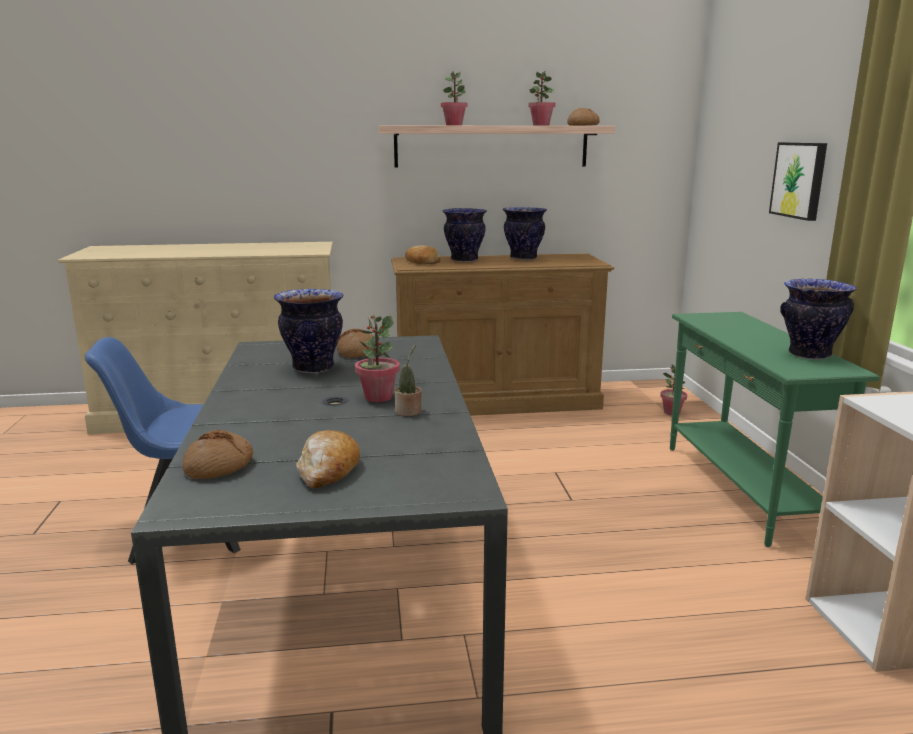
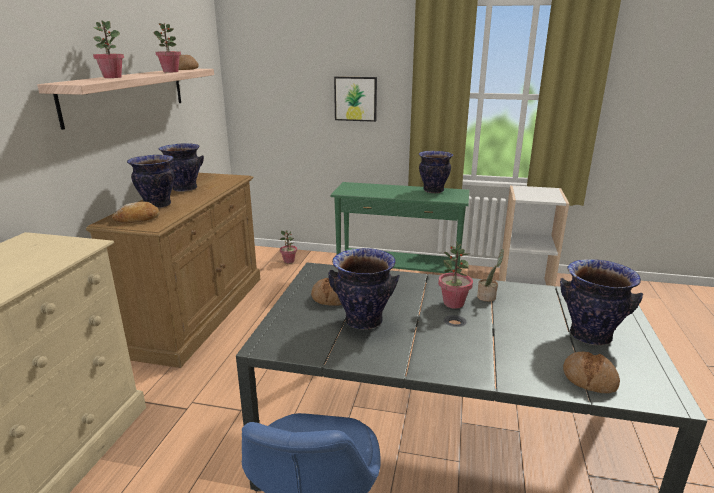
camera: 70 degrees left, 5 degrees up
(328, 470) = (590, 336): bread -> vase

